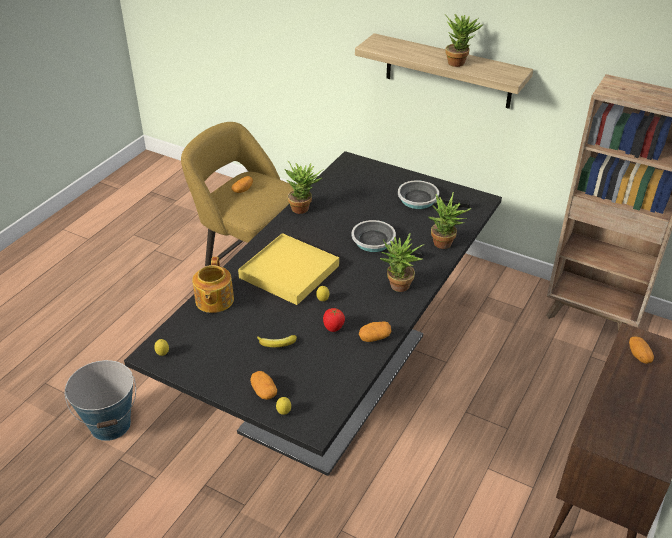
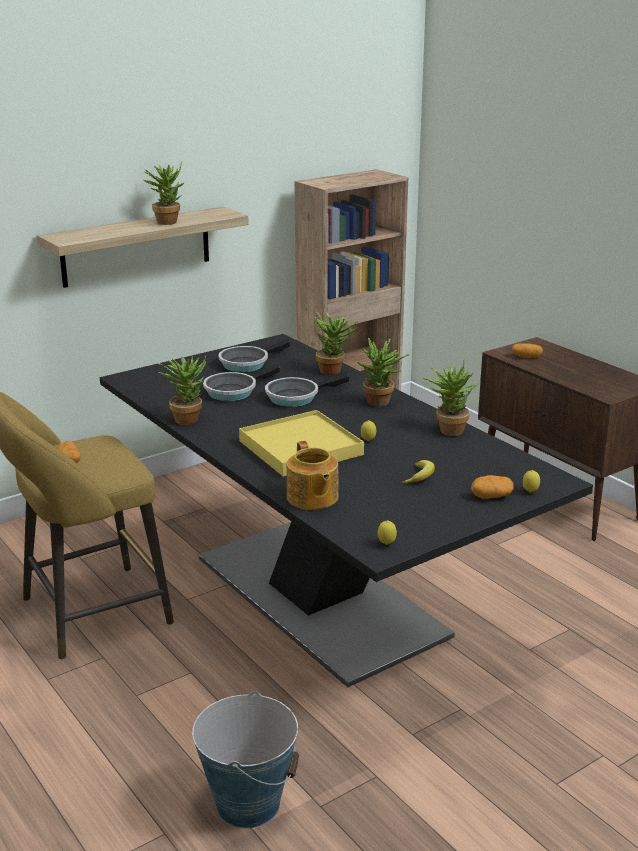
camera: 65 degrees left, 15 degrees down
(214, 300) = (312, 498): teapot -> teapot turned 45 degrees clockwise
(333, 329) = (418, 445): tomato -> none
(365, 211) = (233, 391): none -> frying pan
(374, 337) = (448, 429): potato -> potted plant

